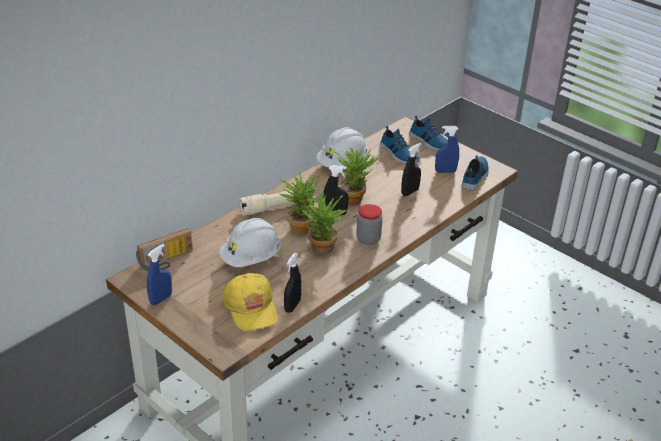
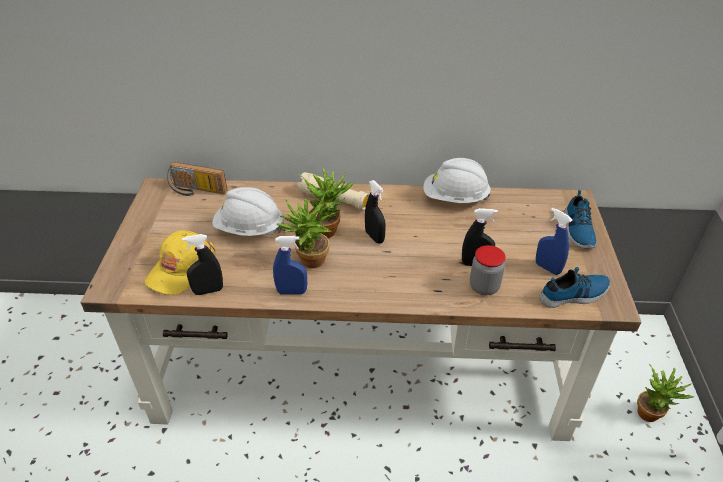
camera: 50 degrees right, 5 degrees up
(161, 299) = (145, 215): blue spray bottle -> blue spray bottle (292, 292)
(354, 198) = (414, 235): potted plant -> potted plant (652, 413)
(368, 239) = (363, 280): jar -> jar (484, 287)
(398, 154) = (524, 221): shoe -> none

